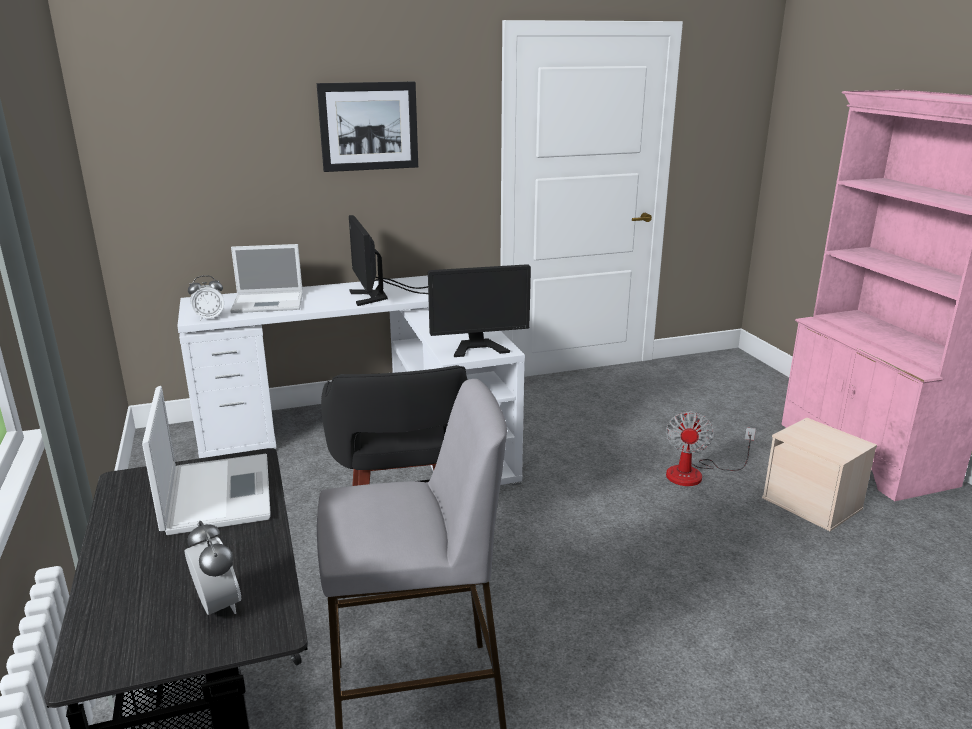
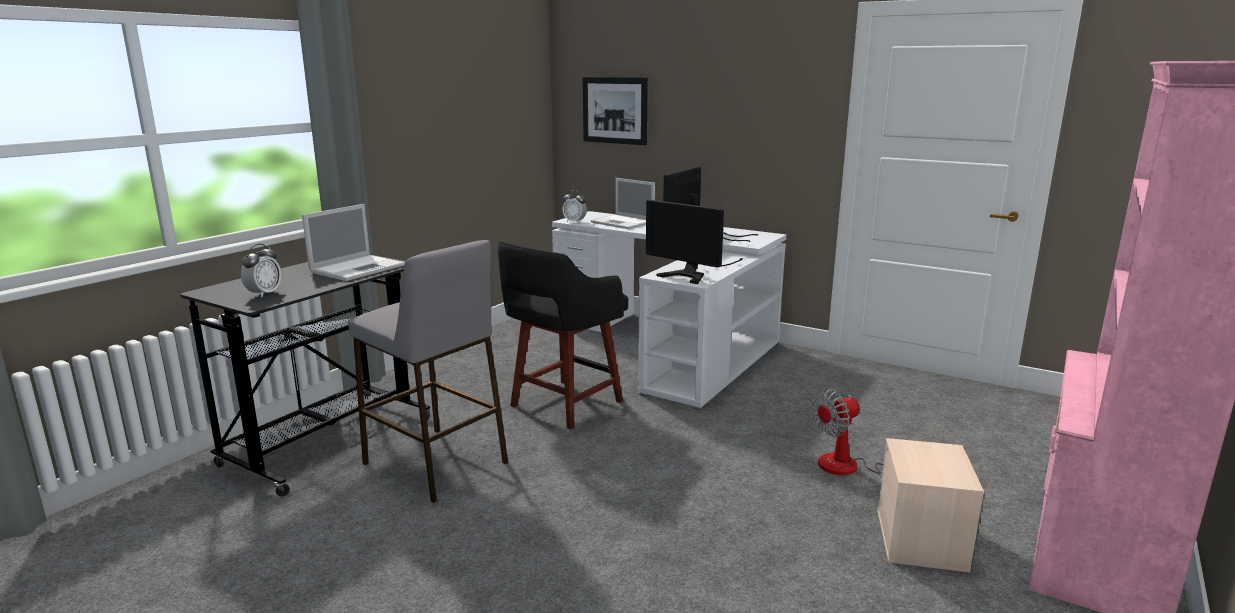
camera: 50 degrees right, 5 degrees down
(369, 126) = (730, 95): picture -> picture (615, 110)

